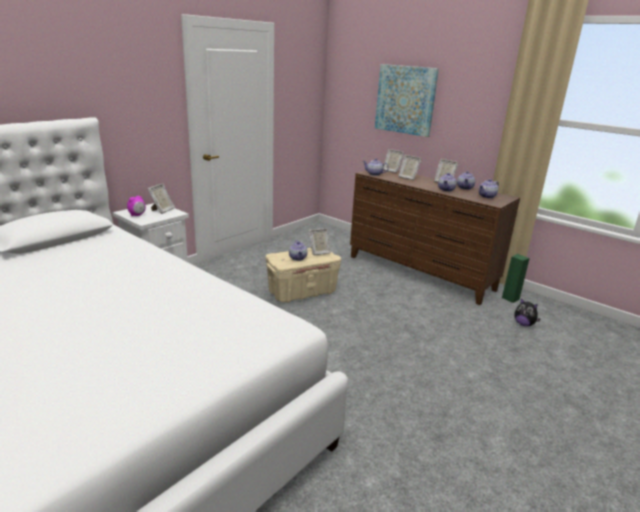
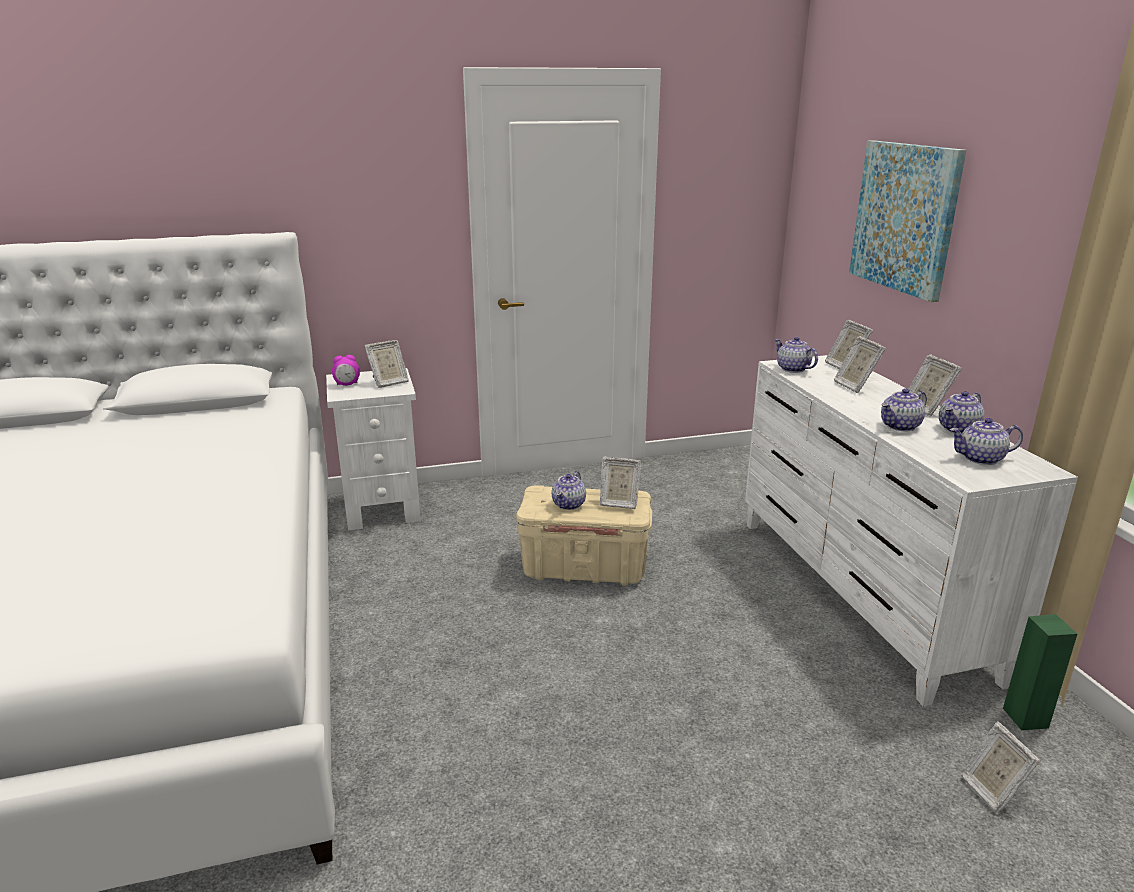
camera: 35 degrees right, 0 degrees up
(420, 272) = (859, 594): brown dresser -> white dresser
(524, 324) = (990, 790): plush toy -> picture frame

